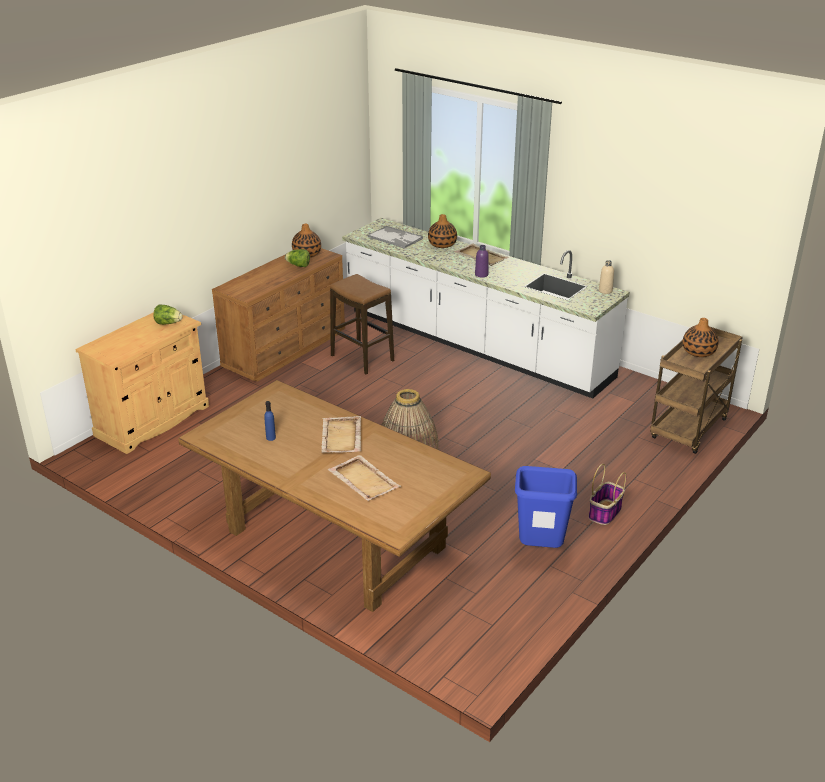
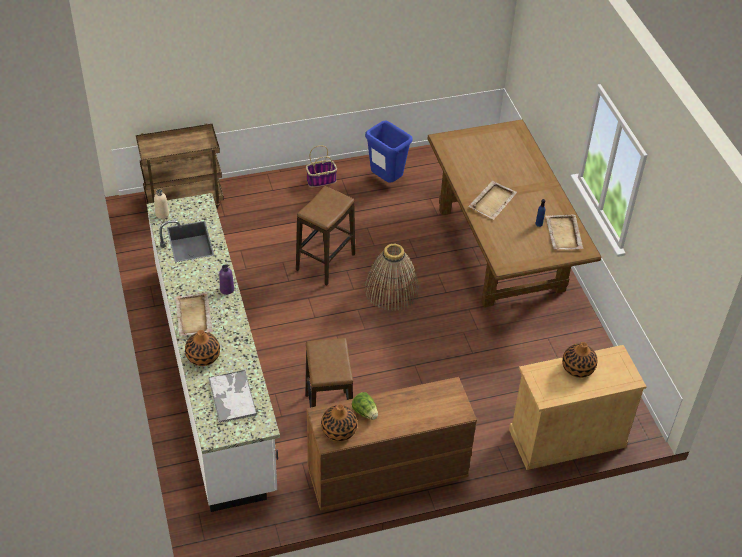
camera: 145 degrees left, 15 degrees up
(168, 323) = (549, 379): lettuce -> none
(363, 480) = (505, 165): beige tray -> beige tray (563, 234)
(495, 444) = (325, 262): none -> stool
(698, 352) = (177, 147): vase -> vase (577, 368)

